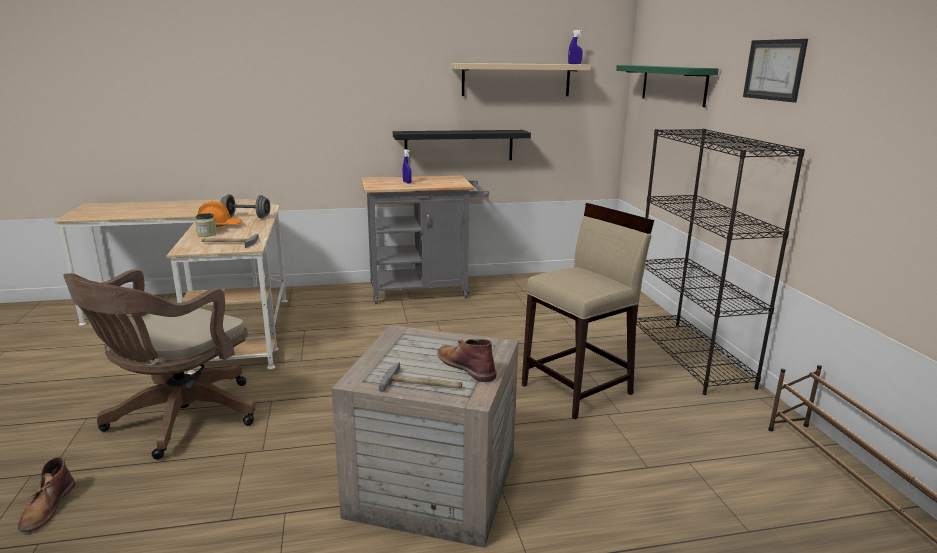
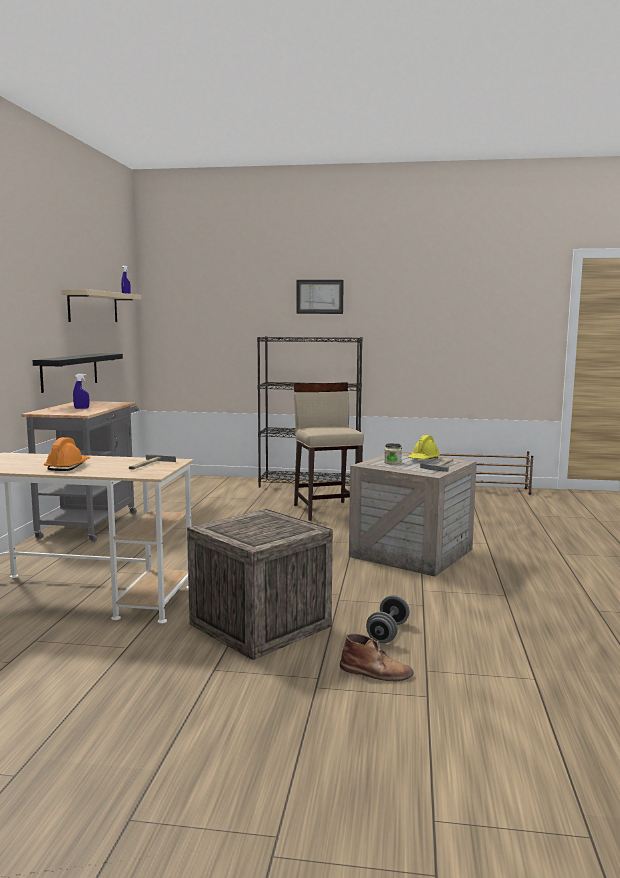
camera: 70 degrees left, 10 degrees down
(178, 419) = (260, 625): brown office chair -> crate
(207, 234) = (96, 470): jar -> jar (392, 462)
(246, 217) = (42, 460): grey dumbbell -> grey dumbbell (388, 633)
(466, 366) = (423, 459): brown boot -> yellow hard hat
(673, 84) = (209, 310): green shelf -> none

